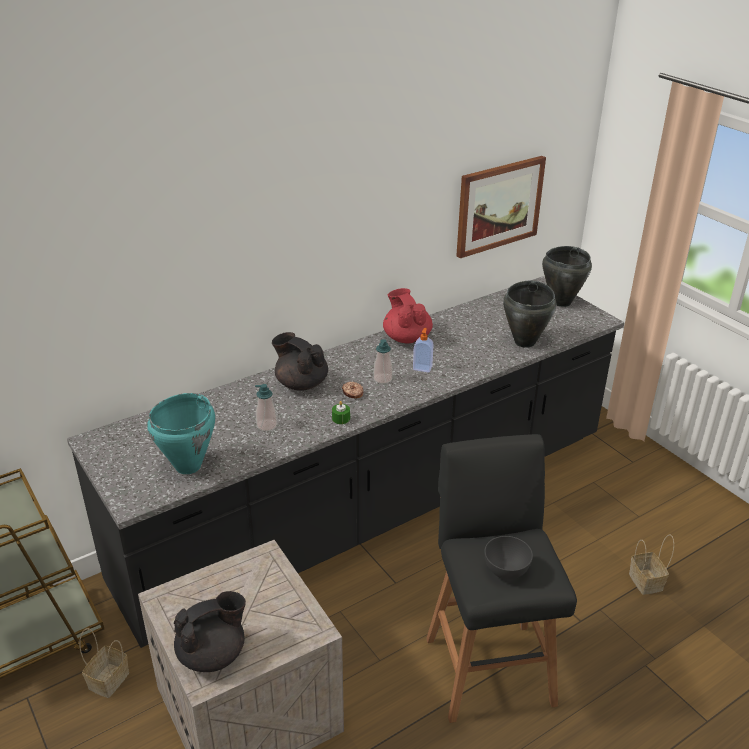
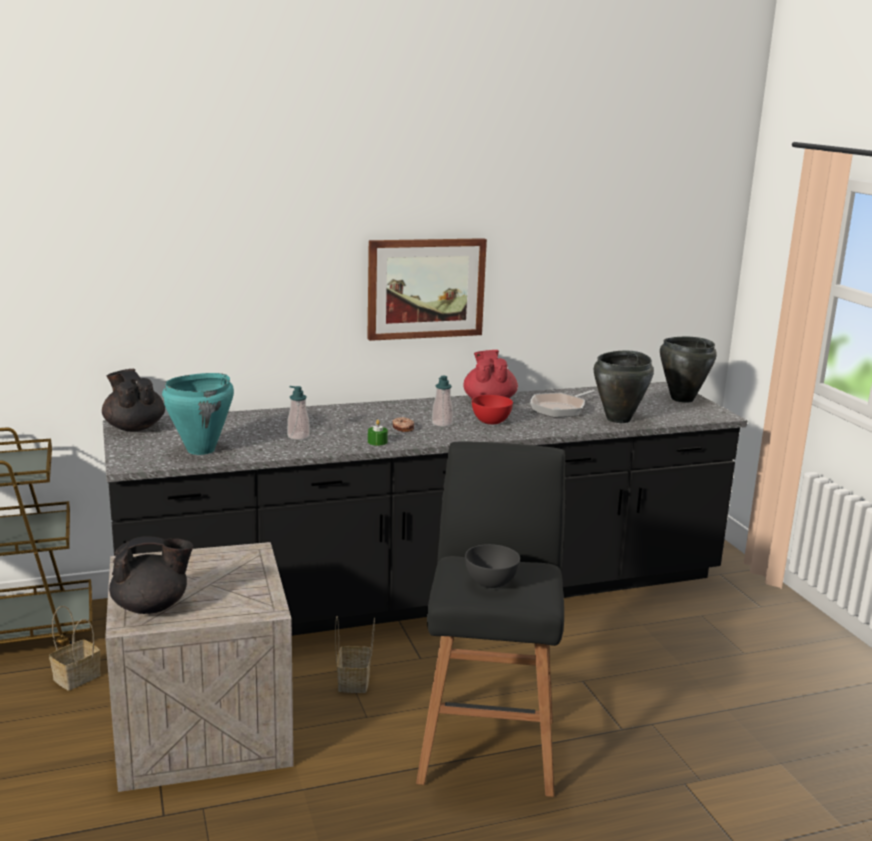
camera: 15 degrees right, 15 degrees down
(301, 383) = (354, 416): black teapot -> black teapot (134, 427)
(422, 368) = (490, 422): soap dispenser -> red bowl
(470, 336) = (560, 408): none -> frying pan
(499, 205) = (617, 283): picture -> picture (425, 288)
(646, 582) = (724, 711): basket -> basket (354, 682)

